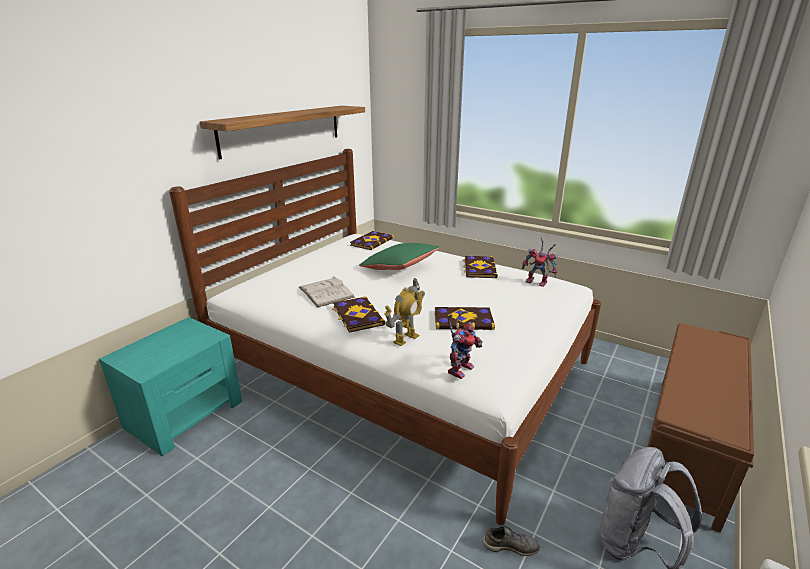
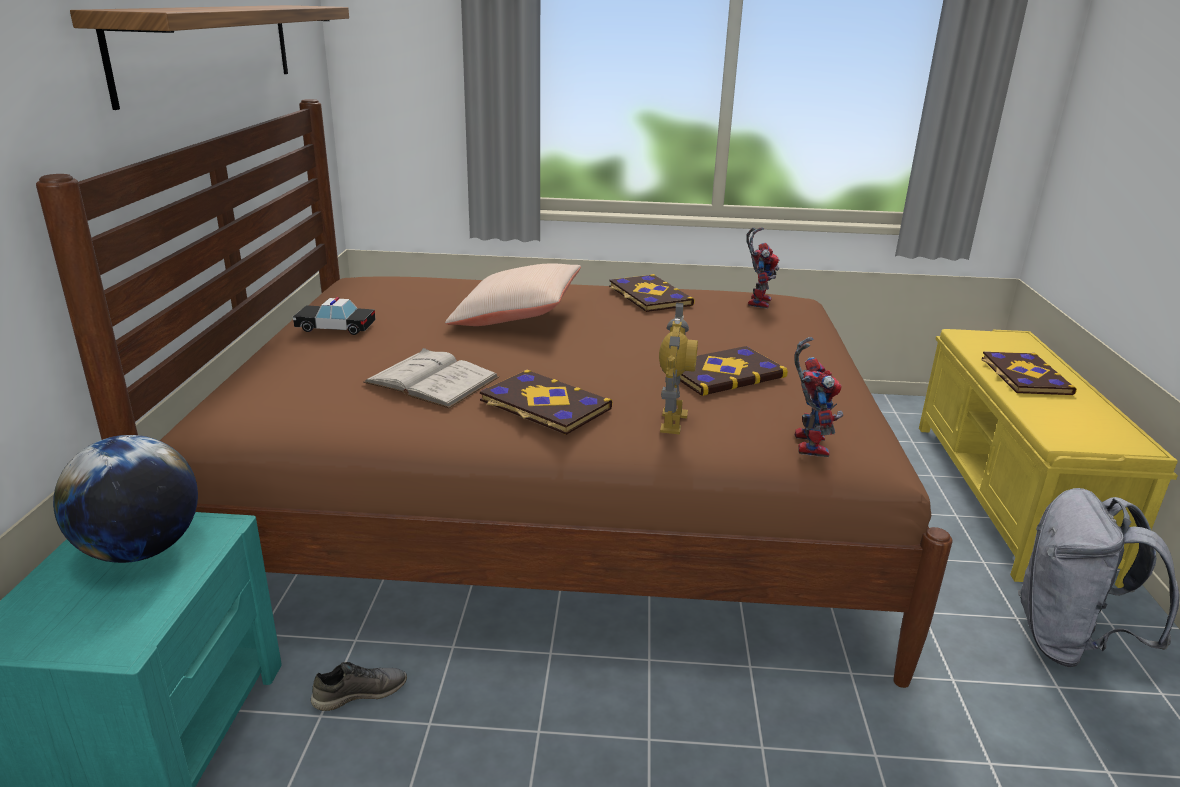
camera: 30 degrees left, 0 degrees up
(183, 337) = (141, 550): none -> globe
(318, 258) = (335, 327): none -> toy car
(371, 241) = (407, 284): book -> book (1024, 376)
(399, 267) = (516, 316): green pillow -> beige pillow
(403, 370) = (555, 510): white bed -> brown bed
(510, 546) = (941, 710): grey shoe -> grey shoe (360, 693)
(538, 282) = (757, 301): toy robot -> toy robot turned 75 degrees counterclockwise
(685, 445) = (1008, 497): brown bench -> yellow bench

